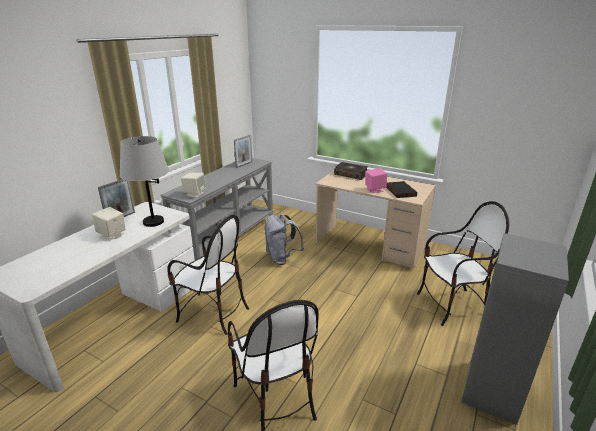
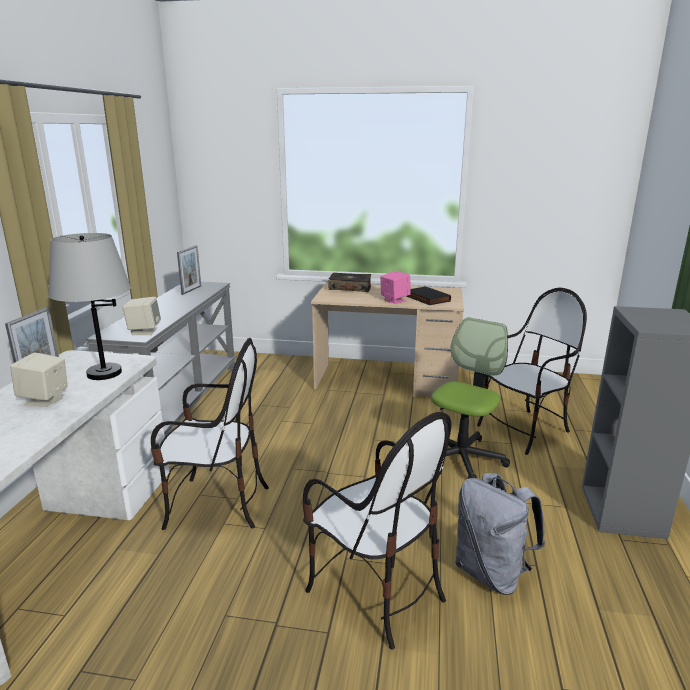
camera: 20 degrees left, 5 degrees down
(282, 258) = (278, 416): grey backpack -> grey backpack (492, 573)
(390, 317) = (462, 457): none -> office chair

